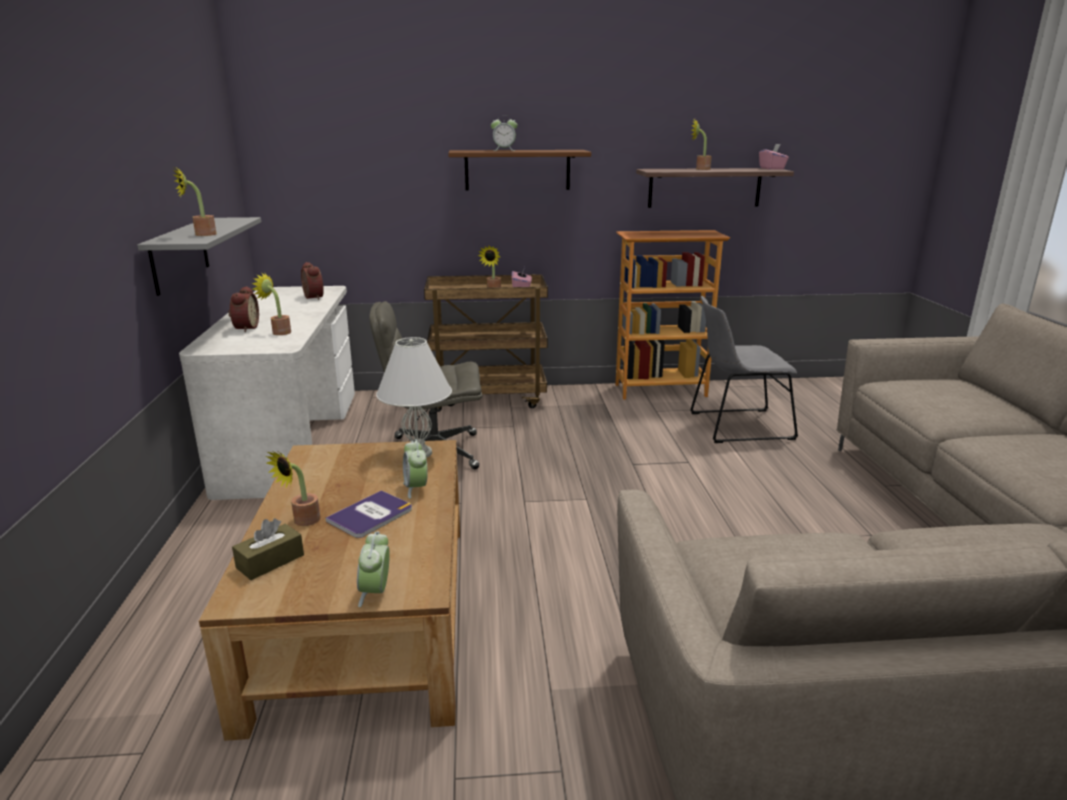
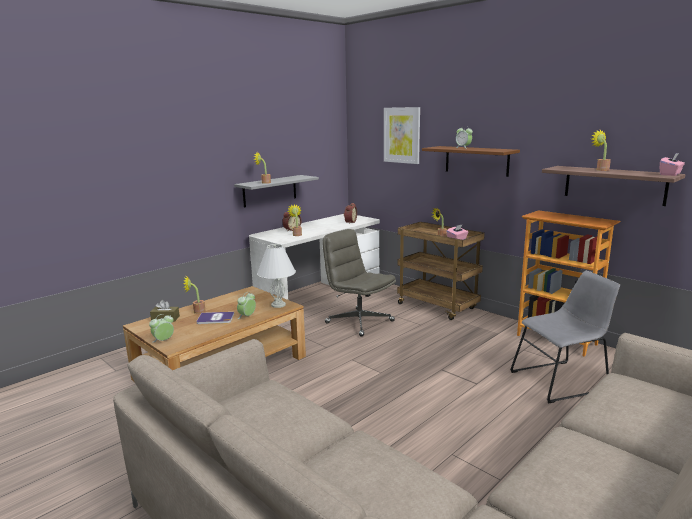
camera: 50 degrees right, 5 degrees down
(371, 134) = (402, 135): none -> picture
(736, 426) = (561, 380): grey chair -> grey chair turned 120 degrees clockwise

